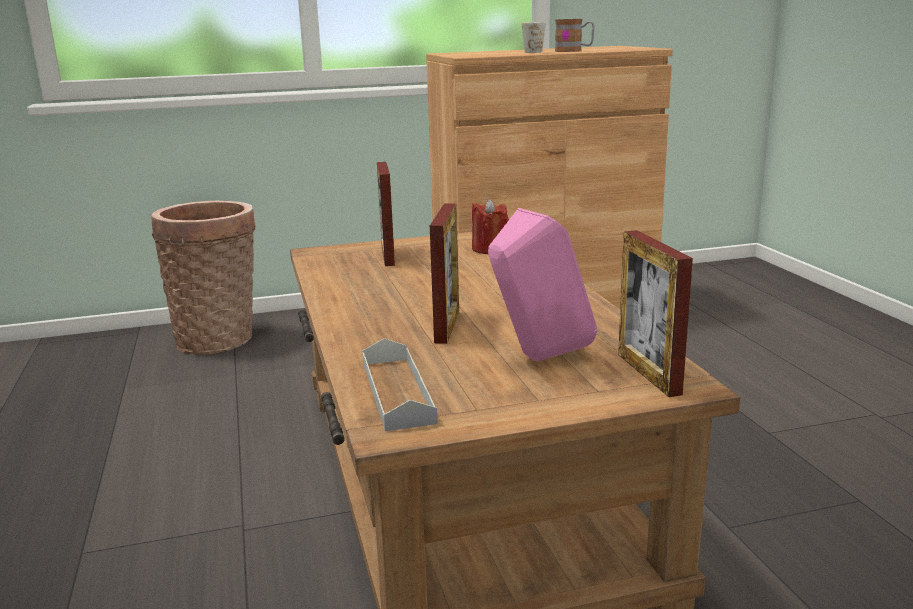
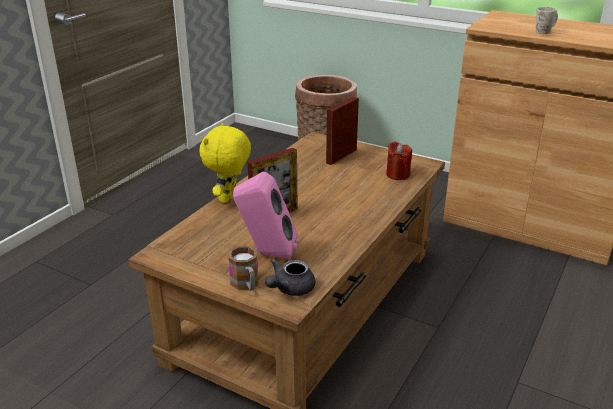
camera: 45 degrees right, 10 degrees up
(342, 335) = (229, 198): none -> yellow plush toy
(397, 391) = (190, 238): grey tray -> none
(574, 51) = (576, 38): mug -> mug (246, 284)
(648, 374) = (290, 289): picture frame -> grey teapot

